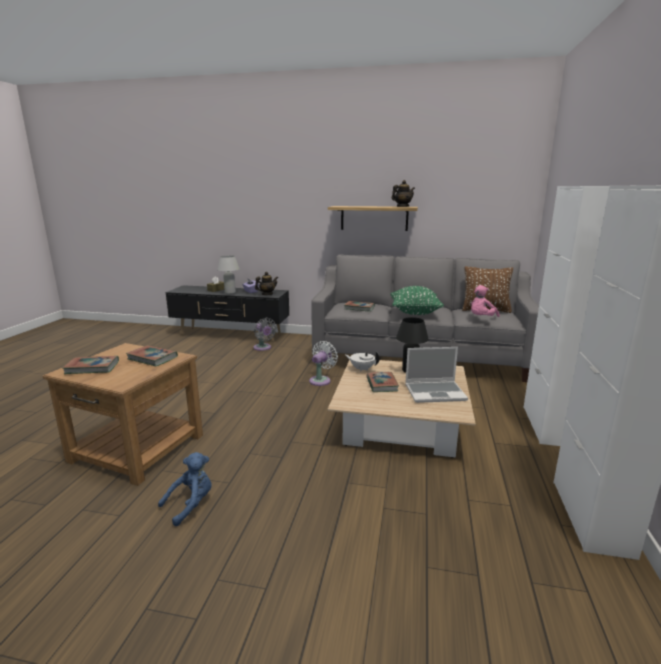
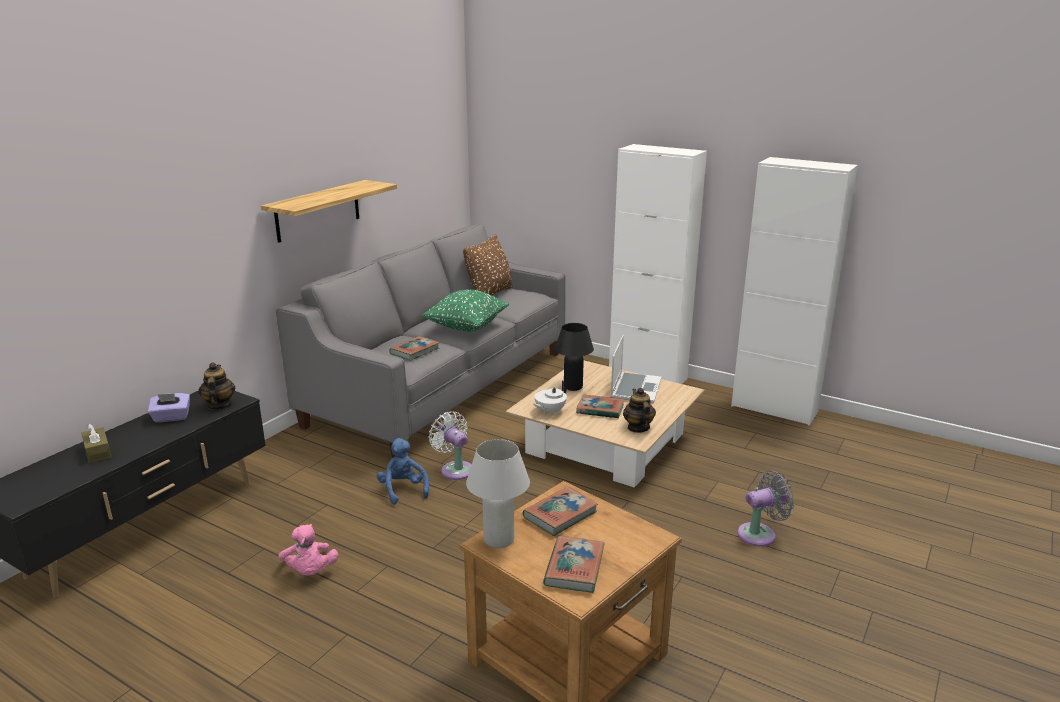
camera: 70 degrees left, 5 degrees up
(191, 504) = (716, 608): blue plush toy -> blue plush toy (403, 490)
(230, 292) = (148, 439): white table lamp -> white table lamp (499, 540)
(263, 348) = (270, 499): grey fan -> grey fan (760, 534)
(402, 207) = (369, 186): teapot -> teapot (638, 428)
(481, 318) = (524, 303): pink plush toy -> pink plush toy (310, 572)

